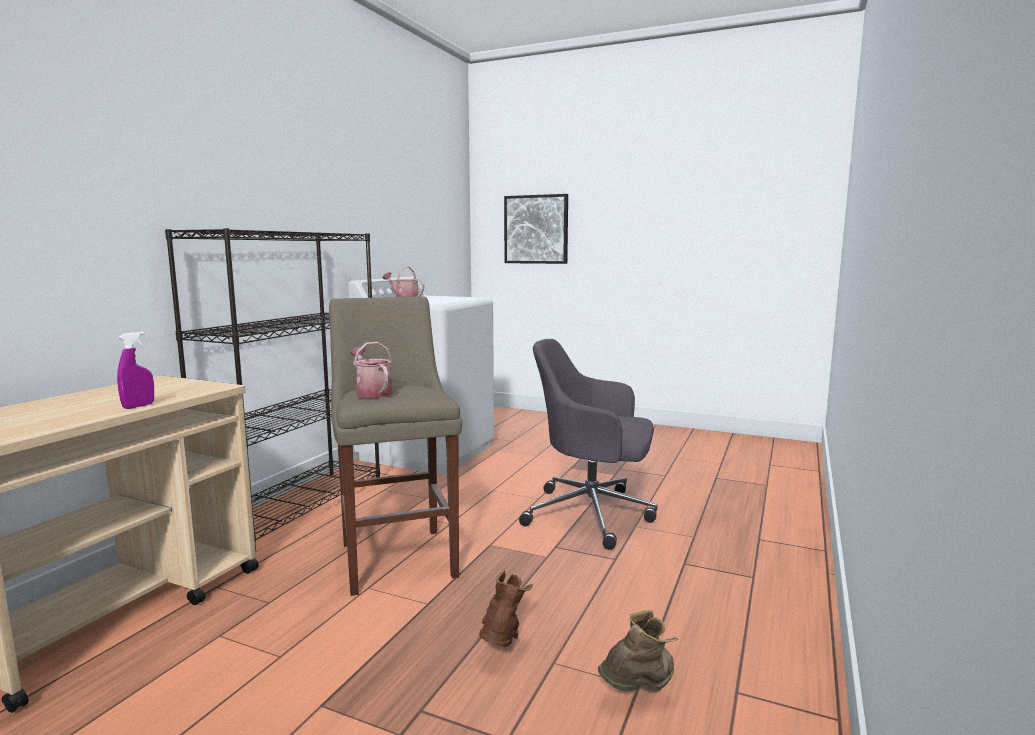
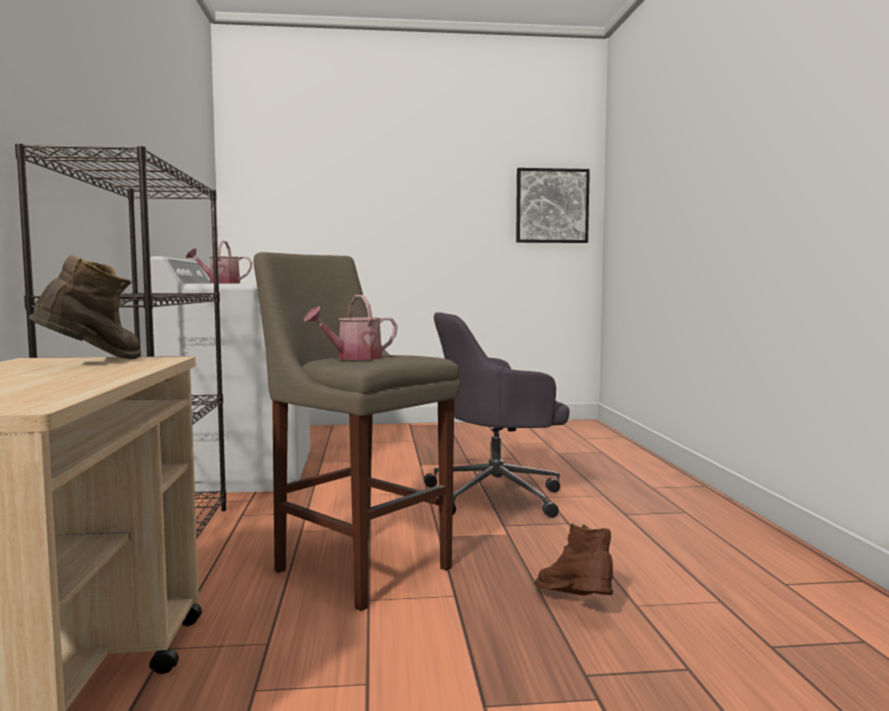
camera: 30 degrees left, 5 degrees down
(138, 406) = (125, 373): purple spray bottle -> none
(372, 393) = (353, 358): watering can -> watering can turned 60 degrees counterclockwise
(536, 229) = (304, 218): picture -> picture (552, 206)
(640, 690) = (726, 603): brown boot -> brown boot (94, 362)

